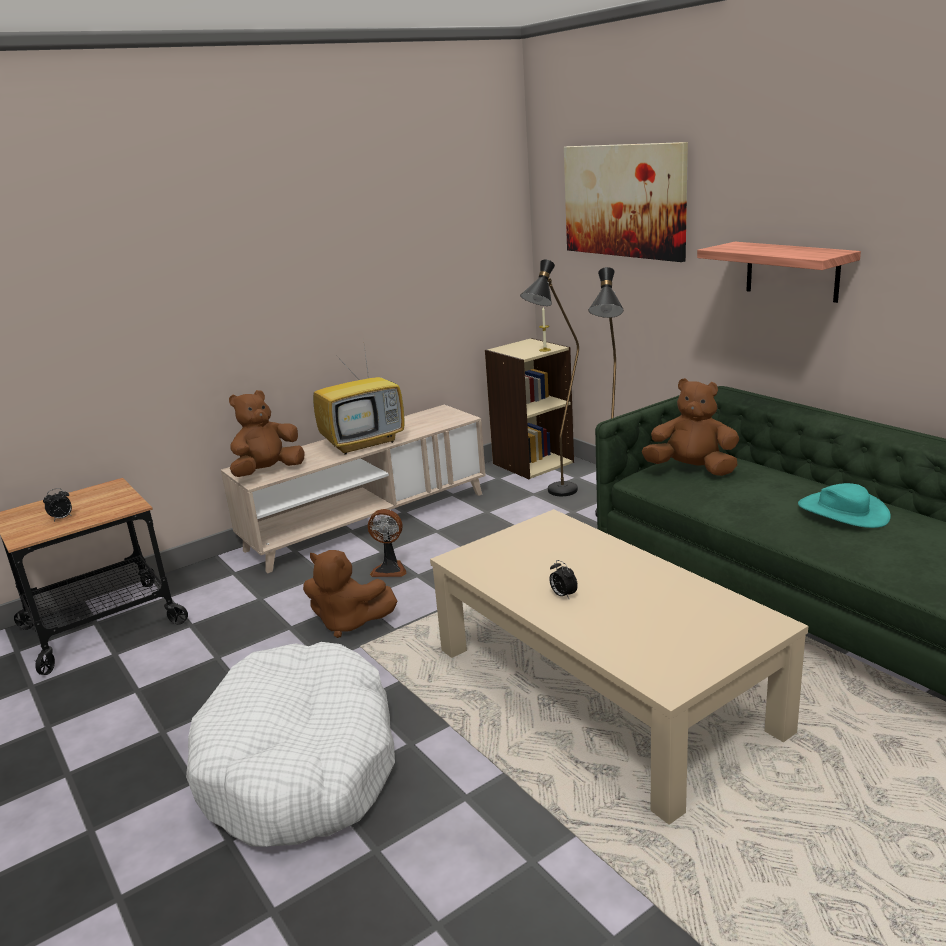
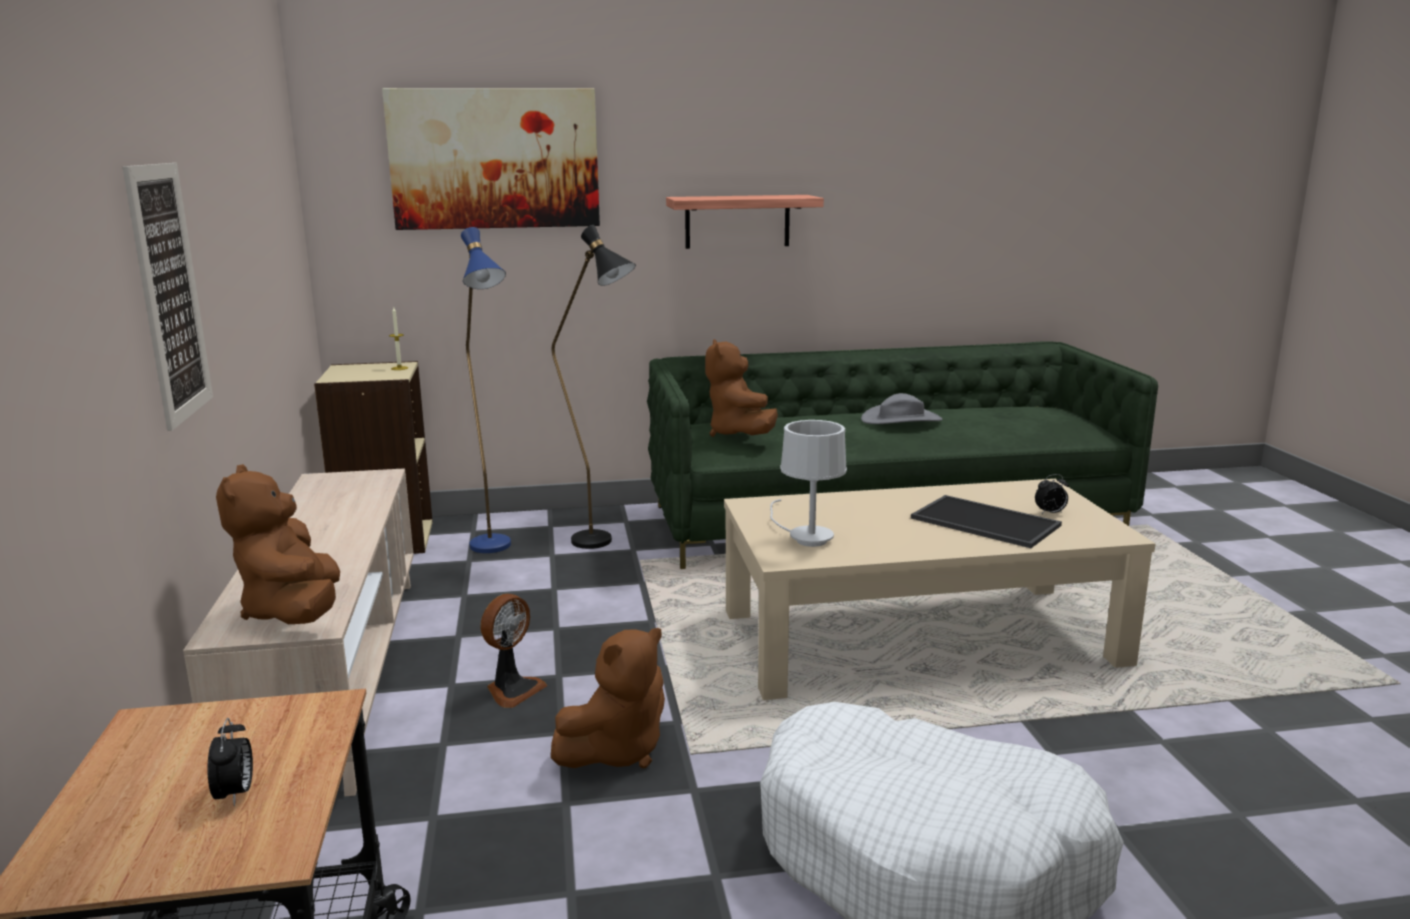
camera: 65 degrees left, 5 degrees down
(263, 297) = (169, 293): none -> picture
(364, 443) = (334, 535): television -> none
(507, 554) = (804, 536): none -> white table lamp
(557, 494) = (495, 550): black floor lamp -> blue floor lamp
(563, 595) = (925, 534): alarm clock -> alarm clock (1050, 513)
(622, 613) = (982, 522): none -> tray
(692, 469) = (739, 434): brown plush toy -> brown plush toy turned 60 degrees counterclockwise
(843, 512) = (901, 420): turquoise hat -> grey hat

